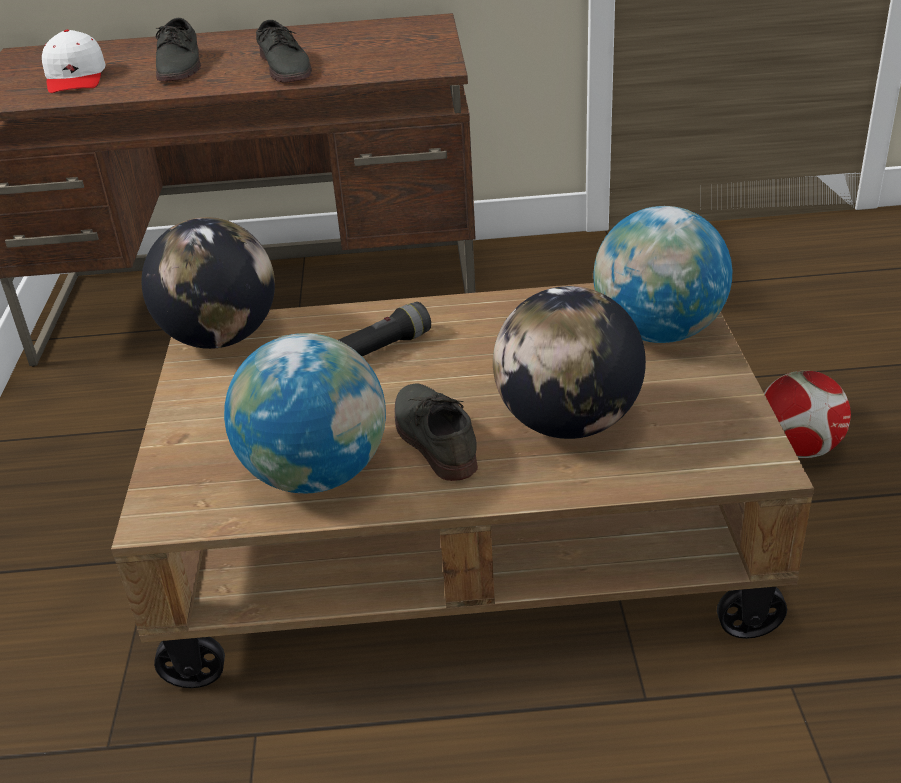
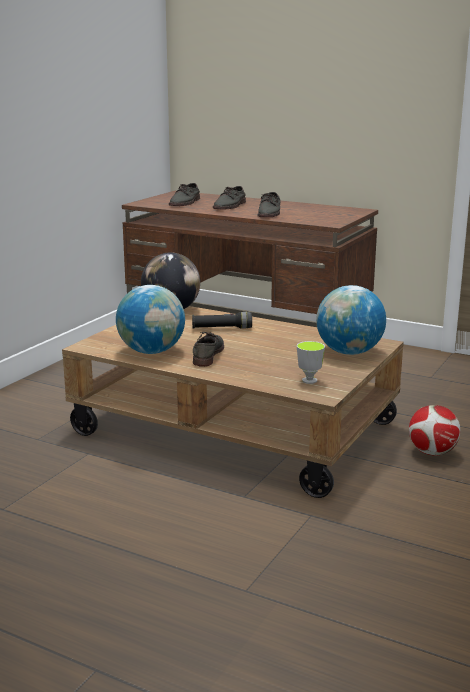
camera: 30 degrees right, 15 degrees down
(76, 78) = (185, 202): white cap -> grey shoe
(568, 424) = (265, 365): globe -> none
(691, 434) = (309, 380): none -> cup

